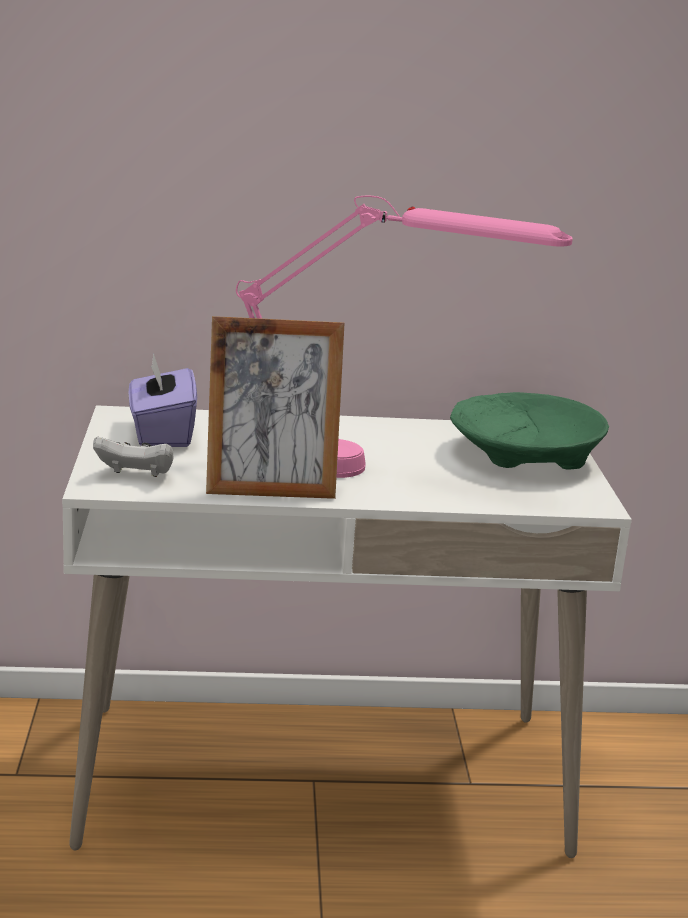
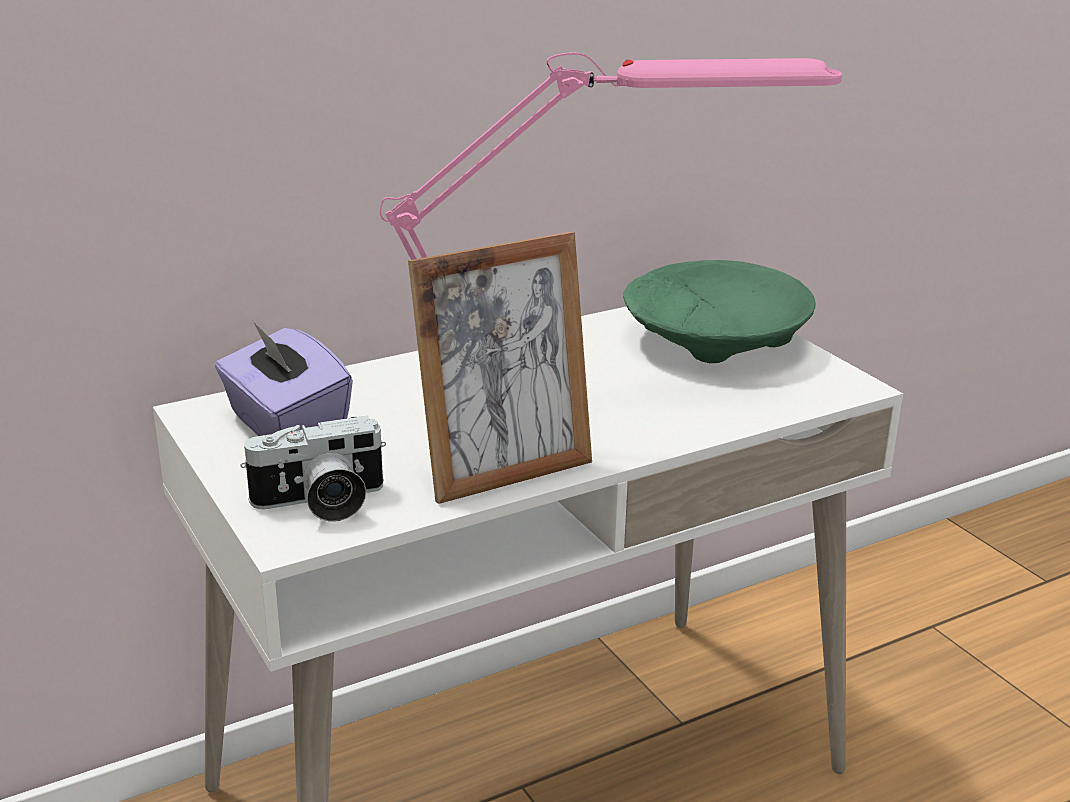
camera: 25 degrees left, 5 degrees up
(135, 475) = (320, 503): white game controller -> camera

